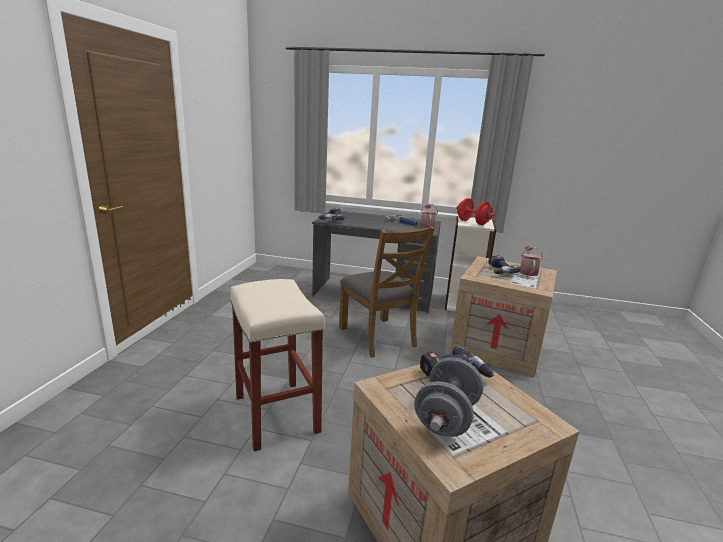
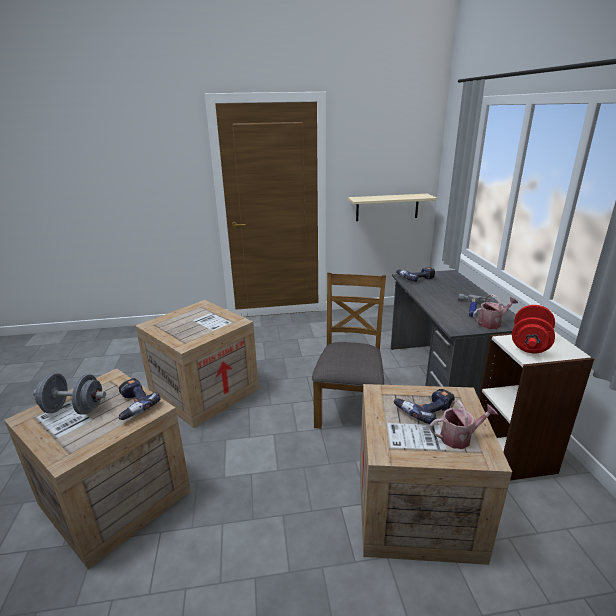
camera: 70 degrees right, 5 degrees up
(228, 169) = (387, 207): none -> beige shelf
(275, 413) = (204, 390): beige stool -> crate
(378, 337) = (349, 407): brown chair -> brown chair turned 150 degrees clockwise

